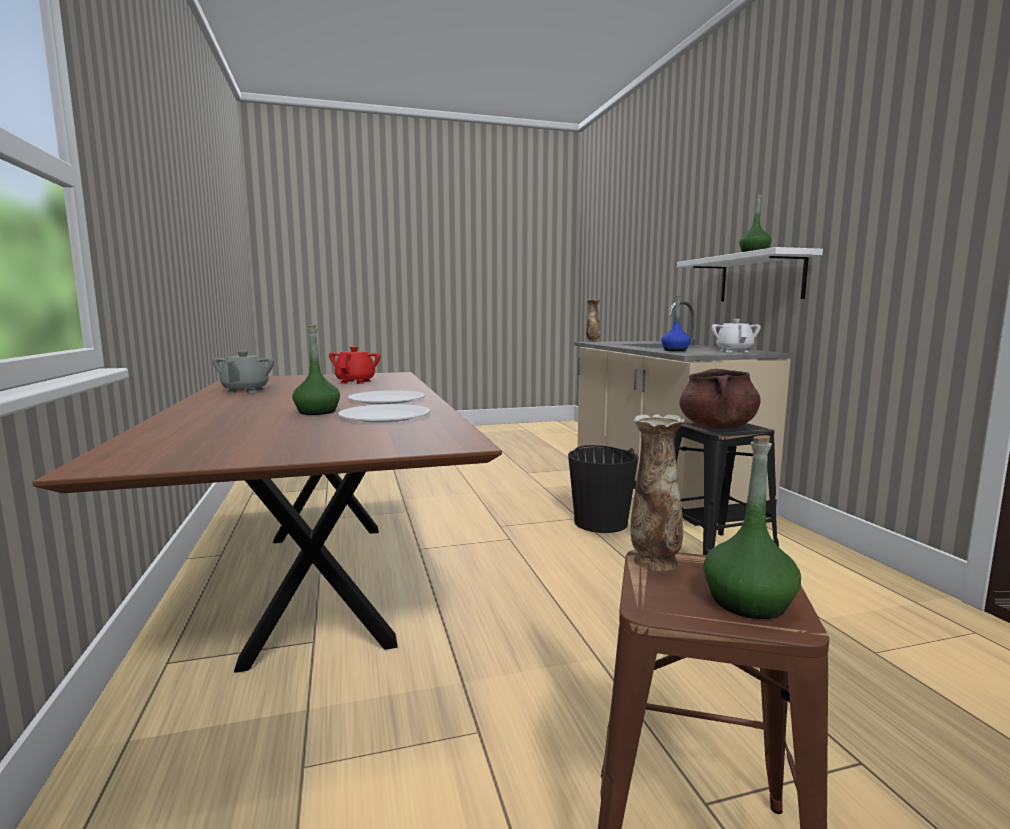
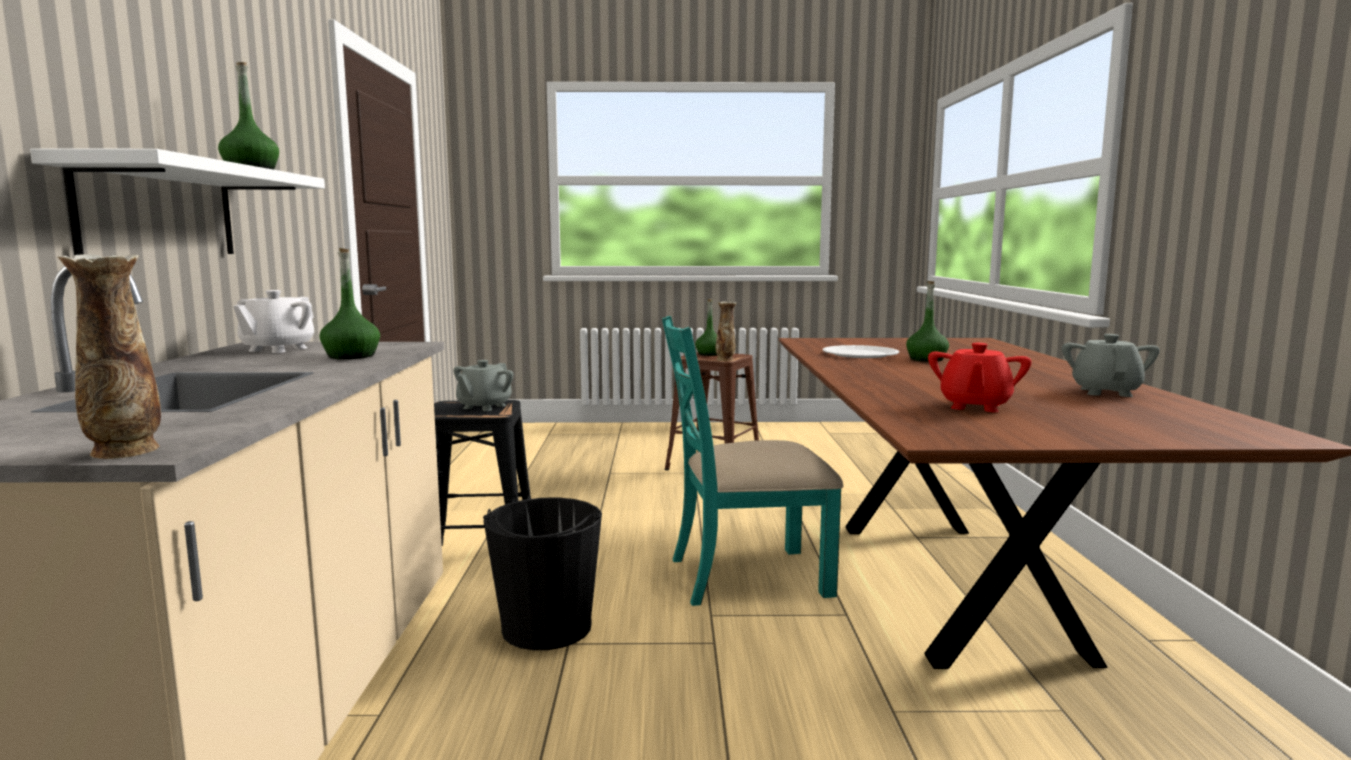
camera: 165 degrees left, 0 degrees up
(386, 400) = (876, 369): white plate -> none
(496, 568) = (747, 576): none -> turquoise chair
(675, 350) = (351, 356): blue bottle -> green bottle
(717, 427) = (484, 407): brown cooking pot -> grey teapot

